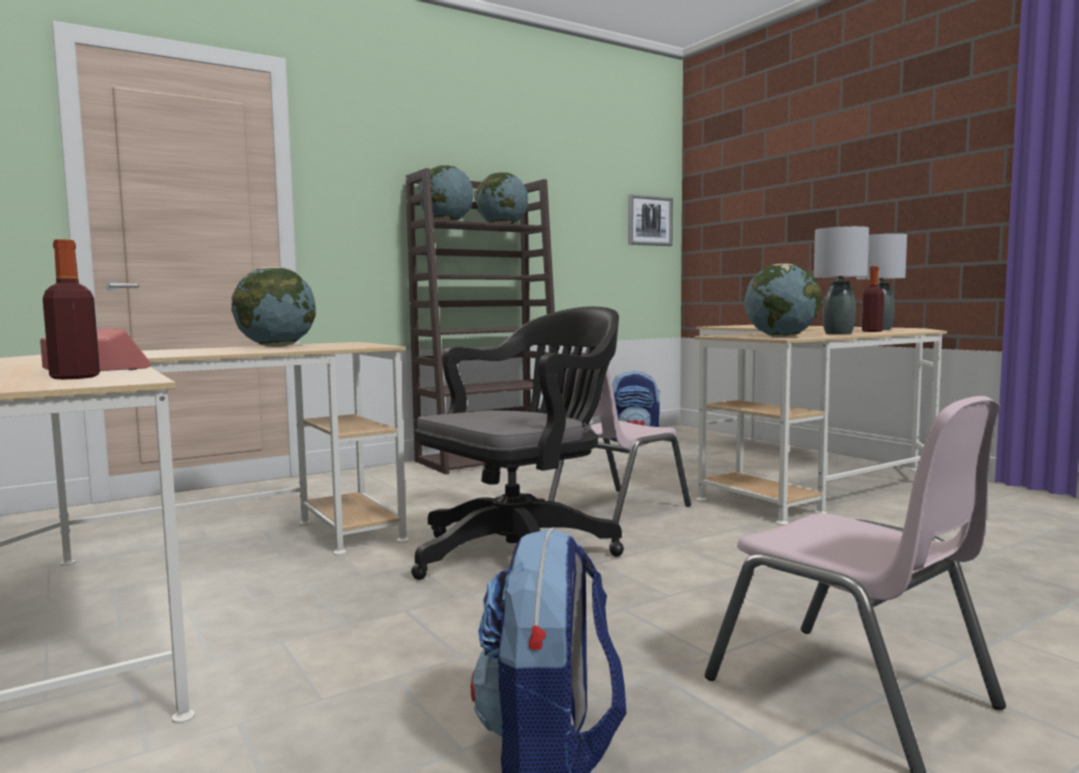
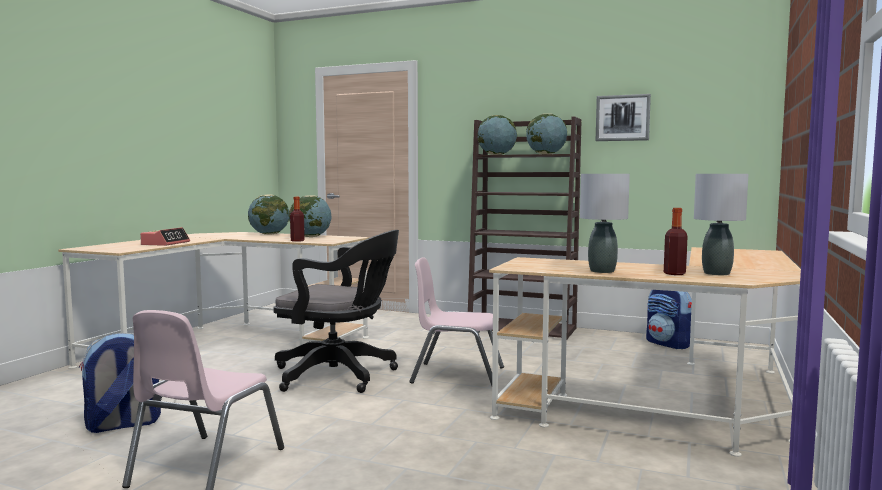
camera: 55 degrees right, 0 degrees up
(75, 377) = (131, 247): bottle -> bottle (297, 241)
(649, 220) = (731, 137): picture -> picture (622, 118)
(781, 336) = (529, 266): globe -> globe (269, 234)

